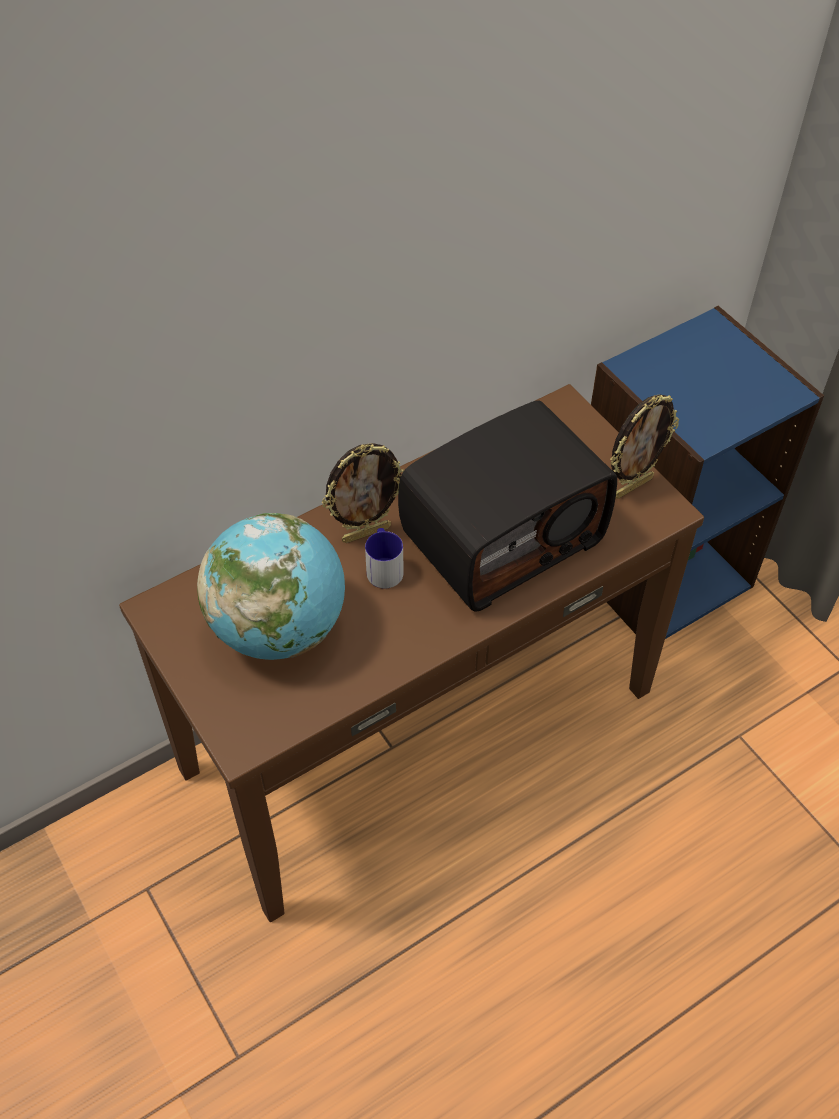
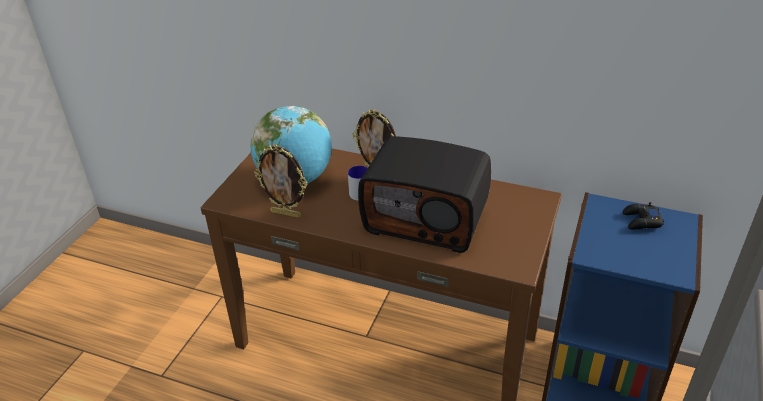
camera: 55 degrees right, 15 degrees down
(632, 486) = (519, 248): picture frame -> picture frame (286, 213)
(687, 357) = (641, 221): none -> black game controller

